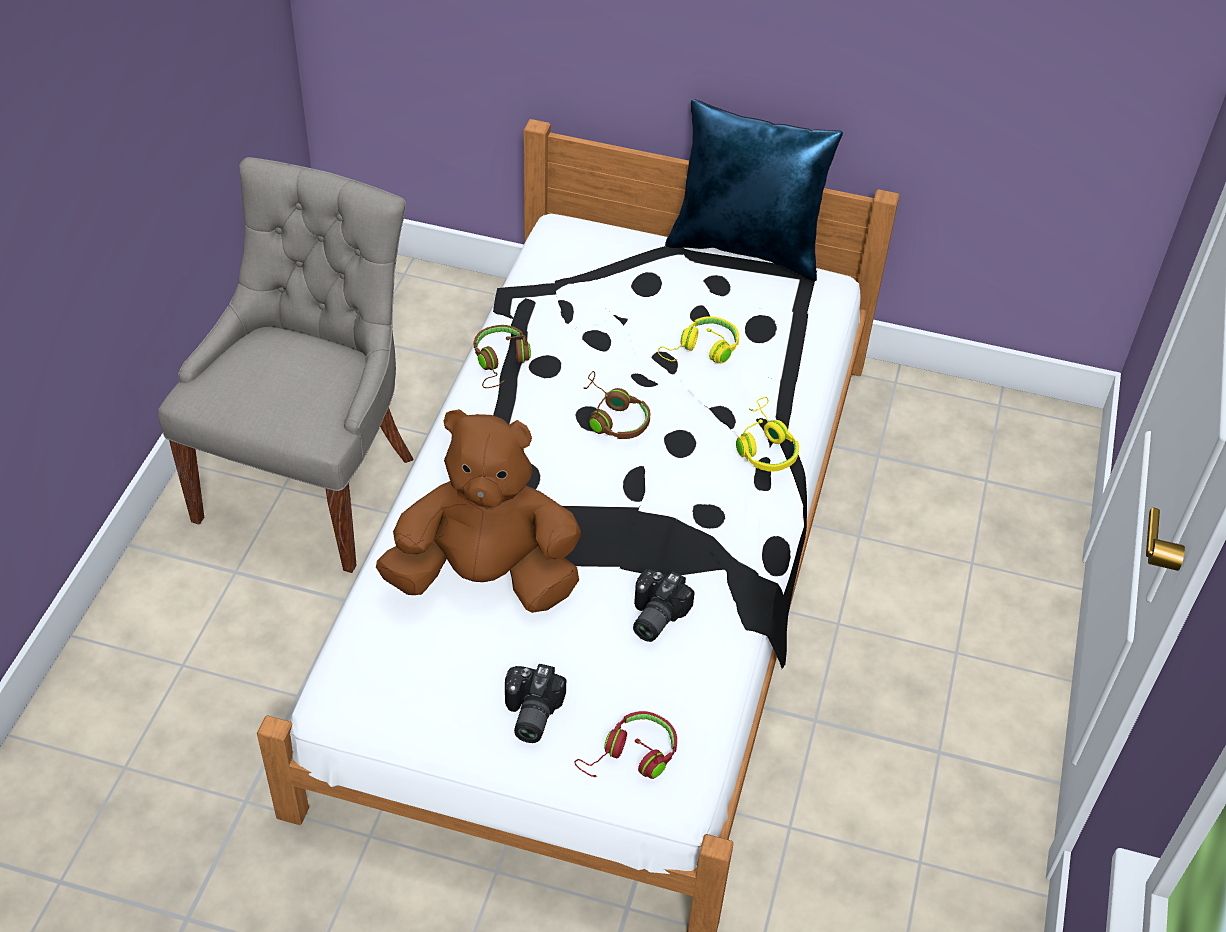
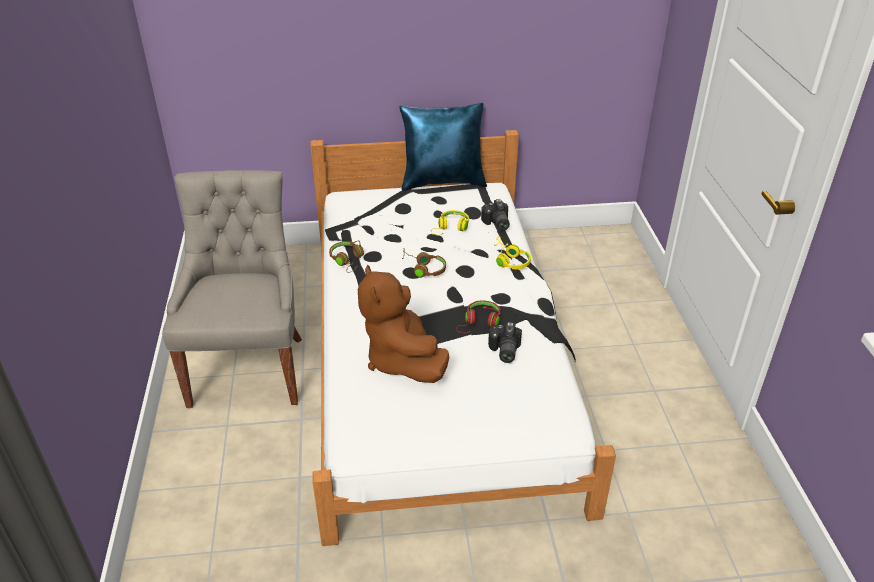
camera: 20 degrees left, 10 degrees down
(486, 577) = (402, 360): brown plush toy -> brown plush toy turned 90 degrees counterclockwise
(529, 714) = (467, 418): camera -> camera (496, 224)
(631, 757) = (535, 420): red headphones -> red headphones (479, 322)

